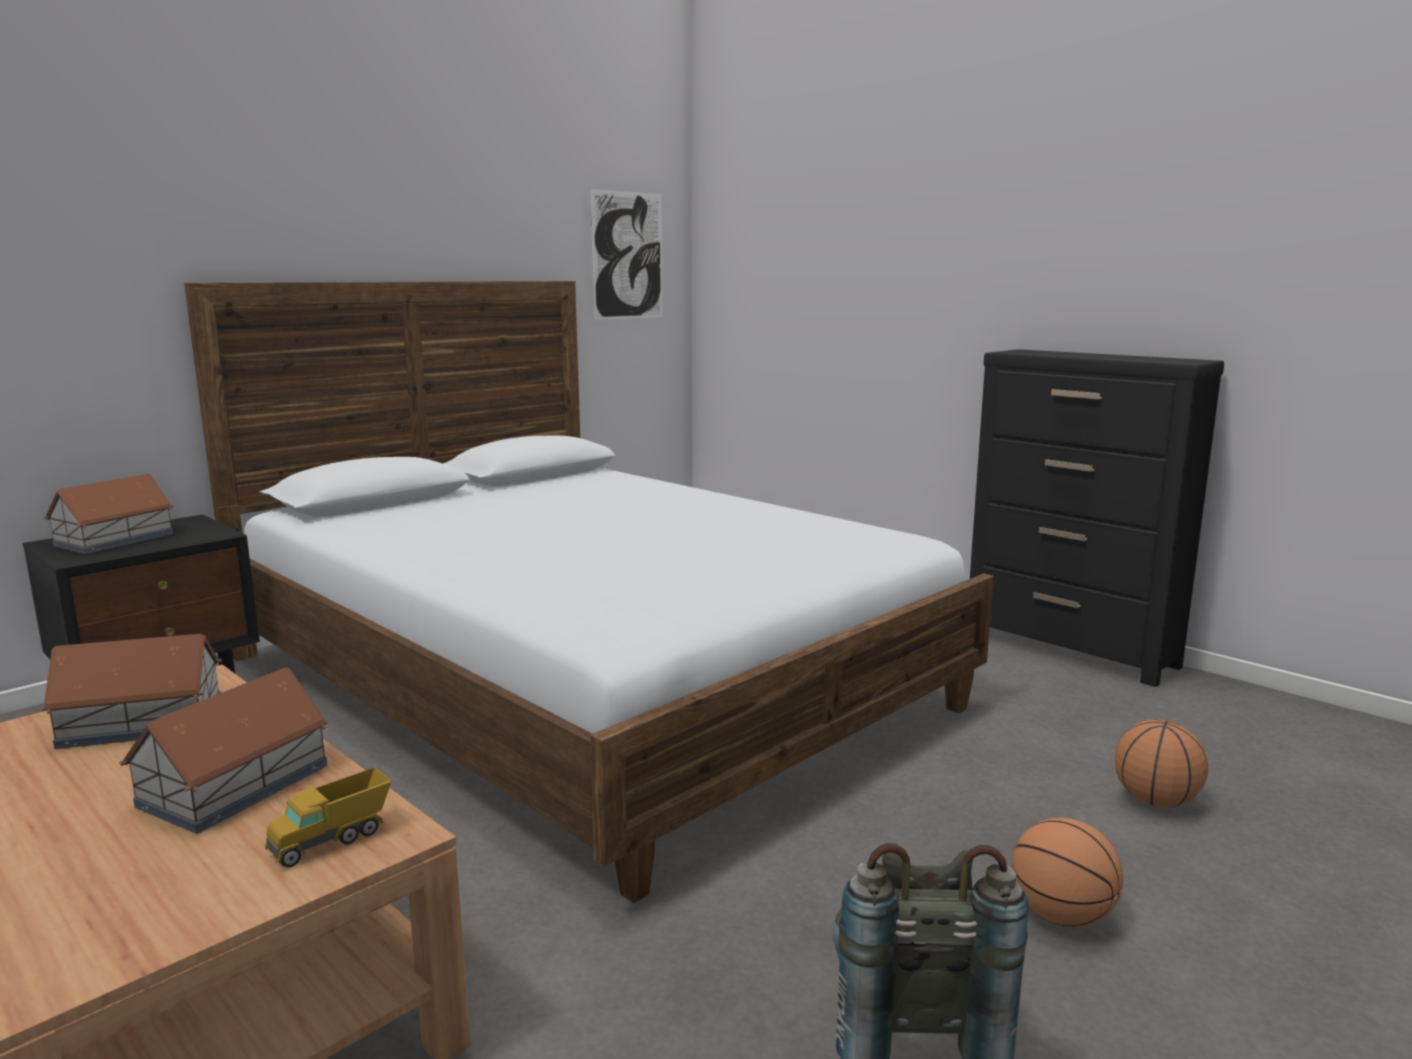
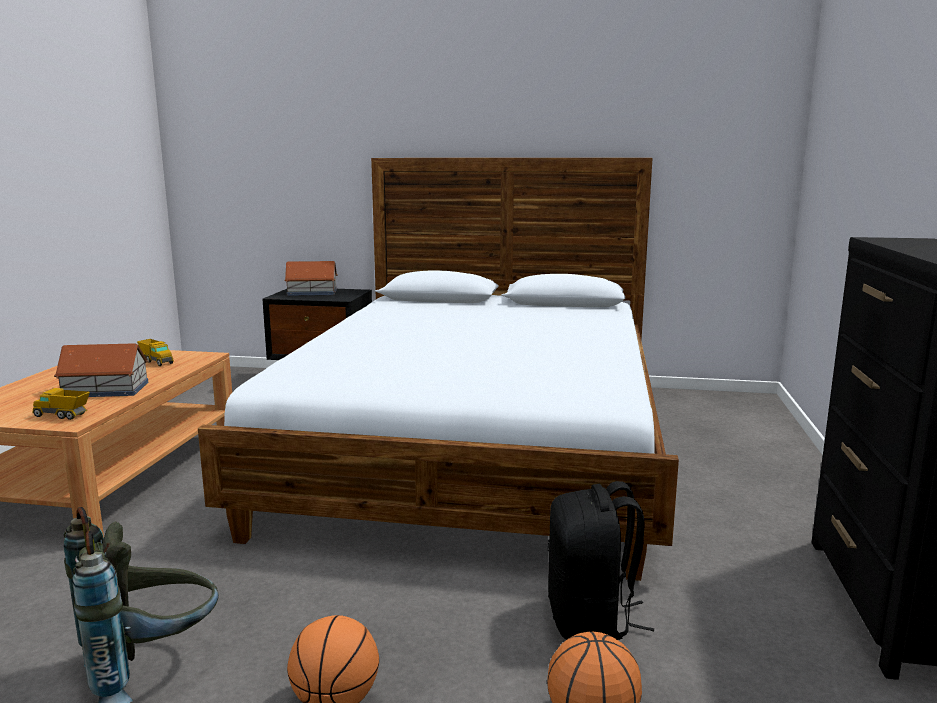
camera: 55 degrees right, 0 degrees up
(141, 722) = (156, 361): toy house -> toy truck
(627, 256) = (723, 136): picture -> none
(1013, 751) = (591, 621): none -> black backpack

